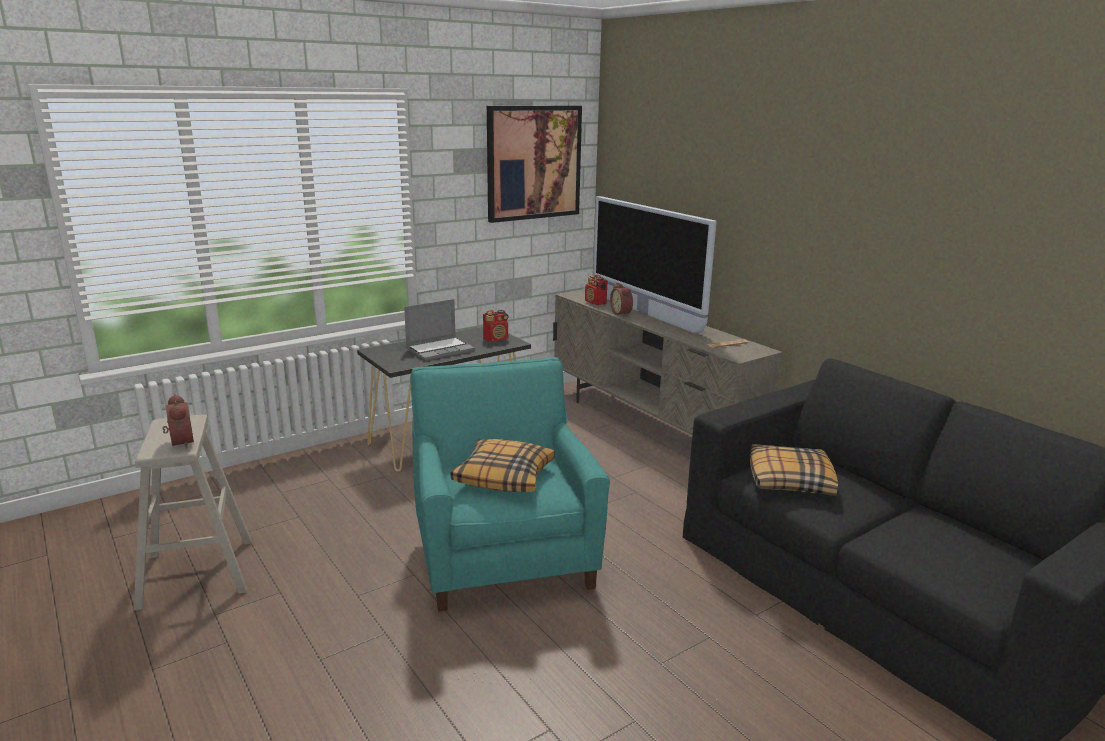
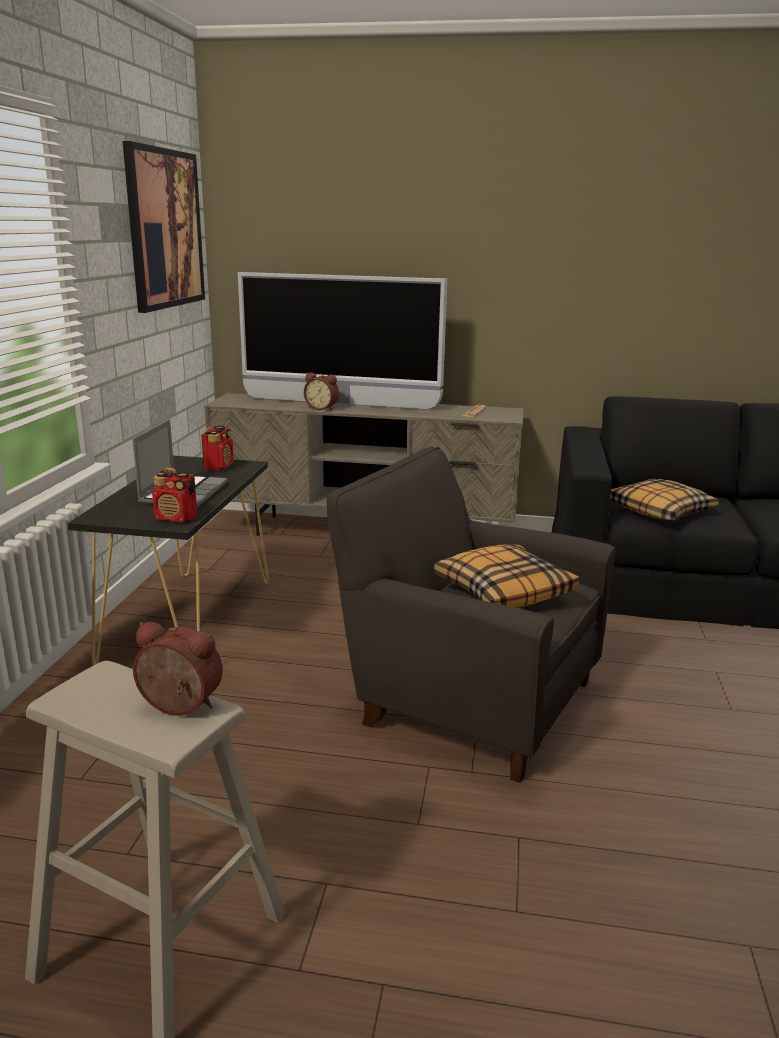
camera: 45 degrees left, 0 degrees up
(502, 554) = (467, 699): turquoise armchair -> grey armchair
(595, 303) = (270, 404): radio -> radio (176, 518)

